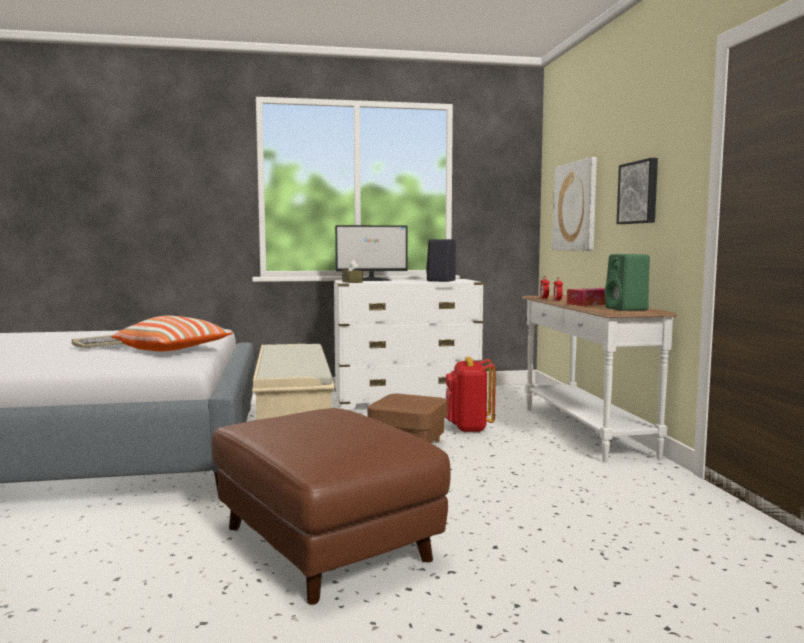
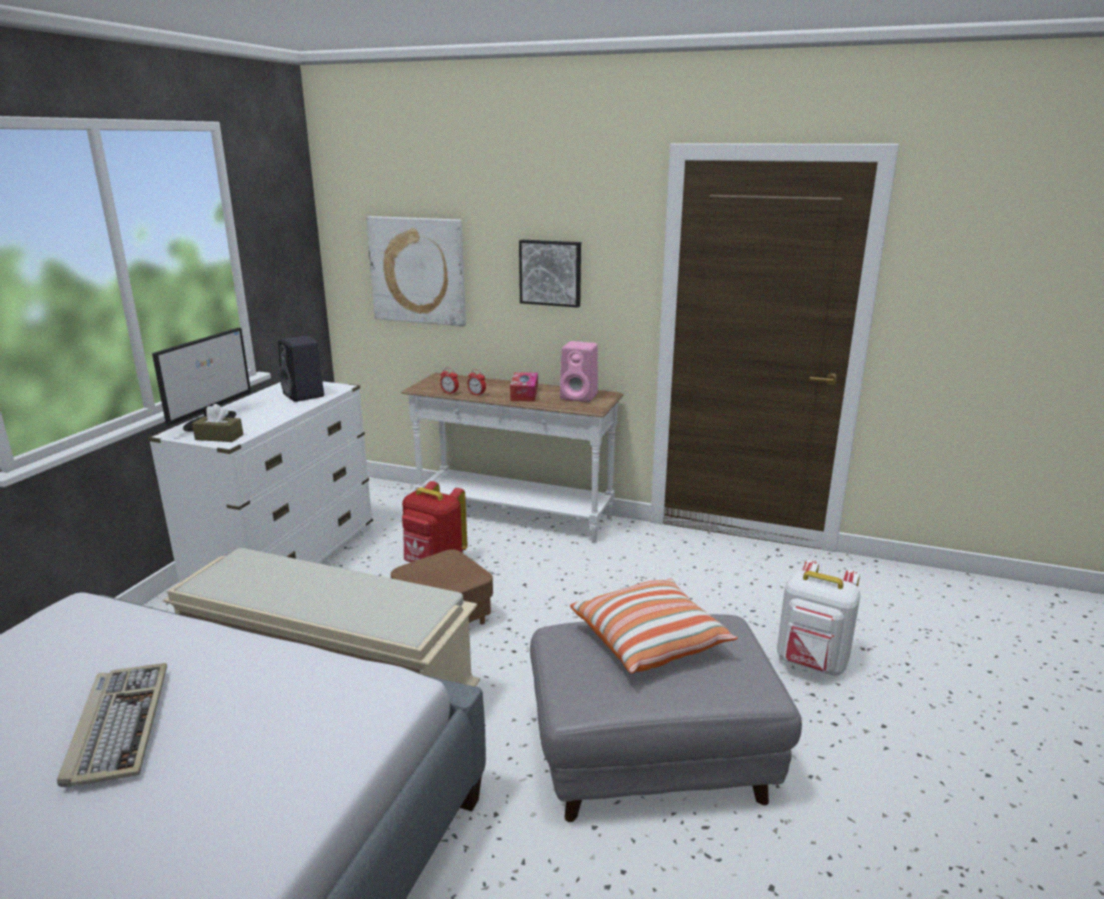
camera: 60 degrees left, 15 degrees up
(174, 350) = (266, 678): pillow -> pillow (650, 641)
(327, 543) = (652, 757): brown ottoman -> grey ottoman
(576, 596) = (811, 663): none -> white backpack
(627, 309) = (580, 397): green speaker -> pink speaker

